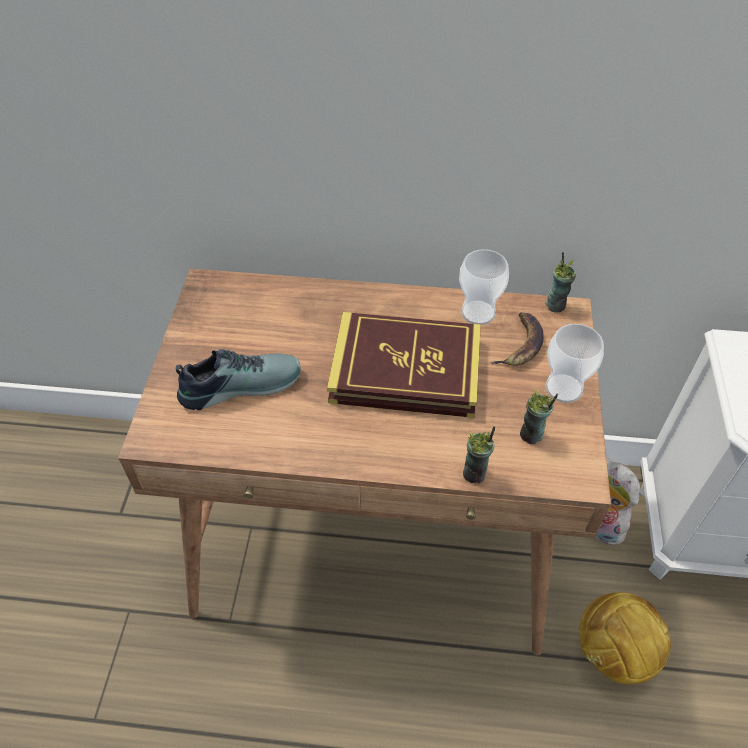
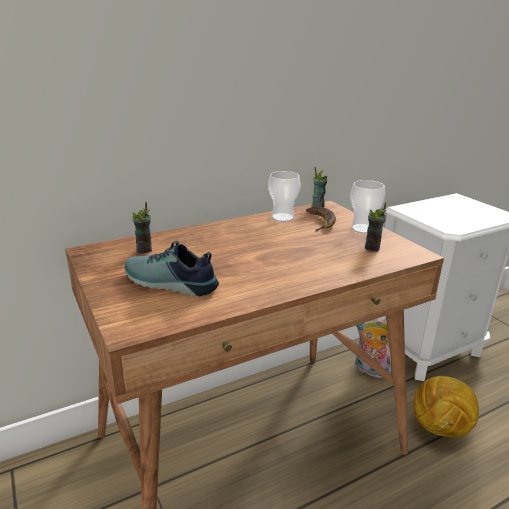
camera: 35 degrees left, 25 degrees down
(240, 384) = (169, 283): shoe -> shoe turned 105 degrees counterclockwise
(405, 370) = (272, 247): book -> none
(475, 474) = (366, 270): cup -> cup (144, 250)

